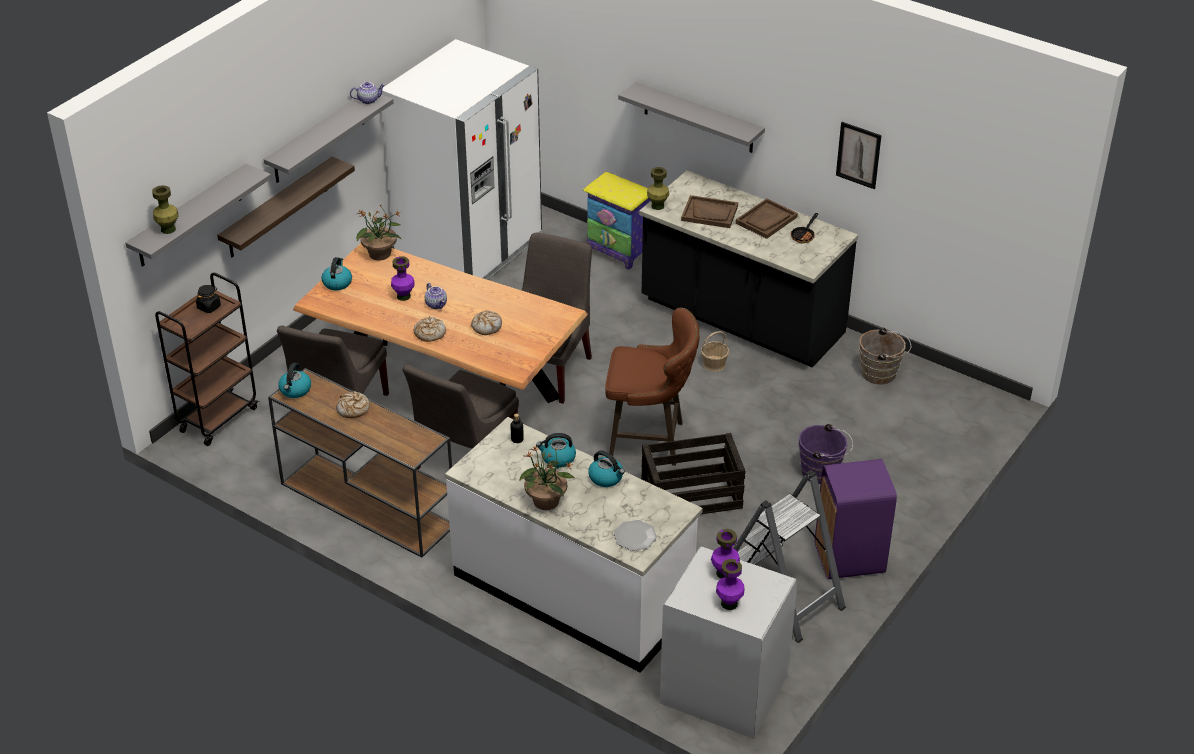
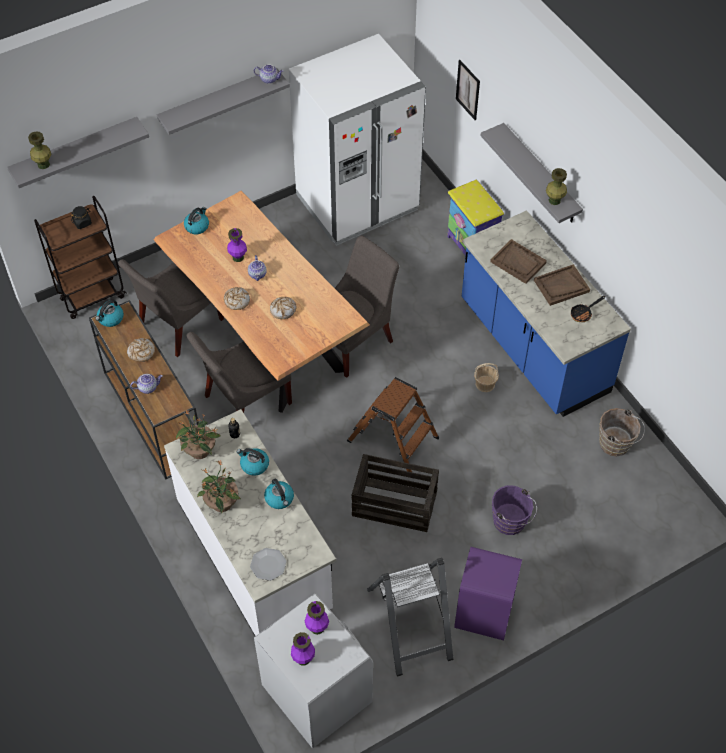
camera: 25 degrees right, 15 degrees up
(278, 208) = (171, 150): shelf -> none
(380, 254) = (244, 209): potted plant -> potted plant (200, 451)
(383, 436) = (148, 387): none -> teapot
(650, 441) = (393, 439): brown stool -> brown step ladder
(657, 206) = (480, 240): green vase -> green vase (554, 200)
(741, 319) = (532, 348): black counter -> blue counter
(858, 155) = (642, 269): picture -> picture (468, 90)

